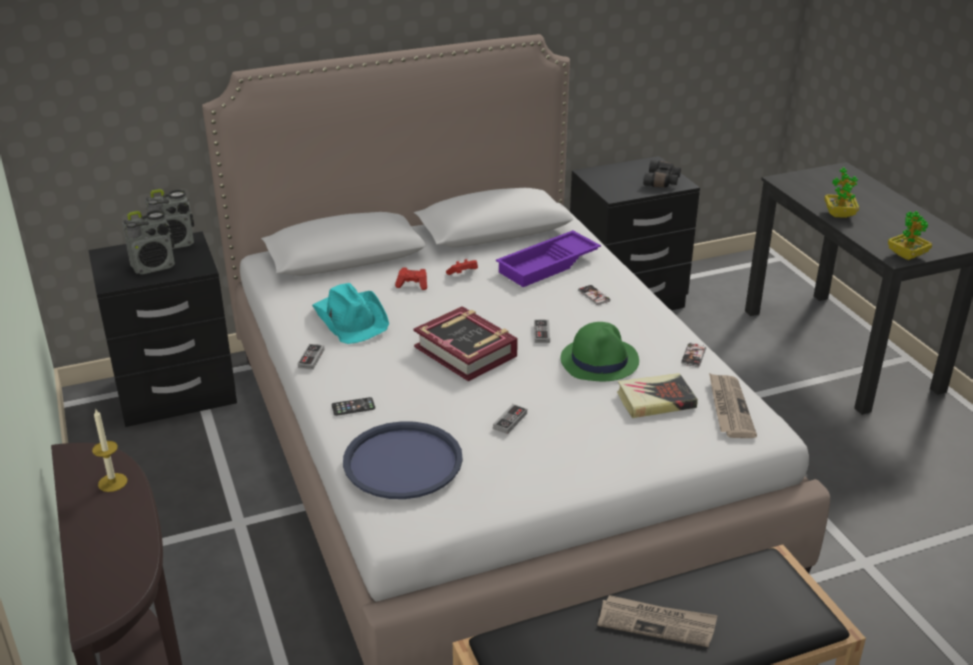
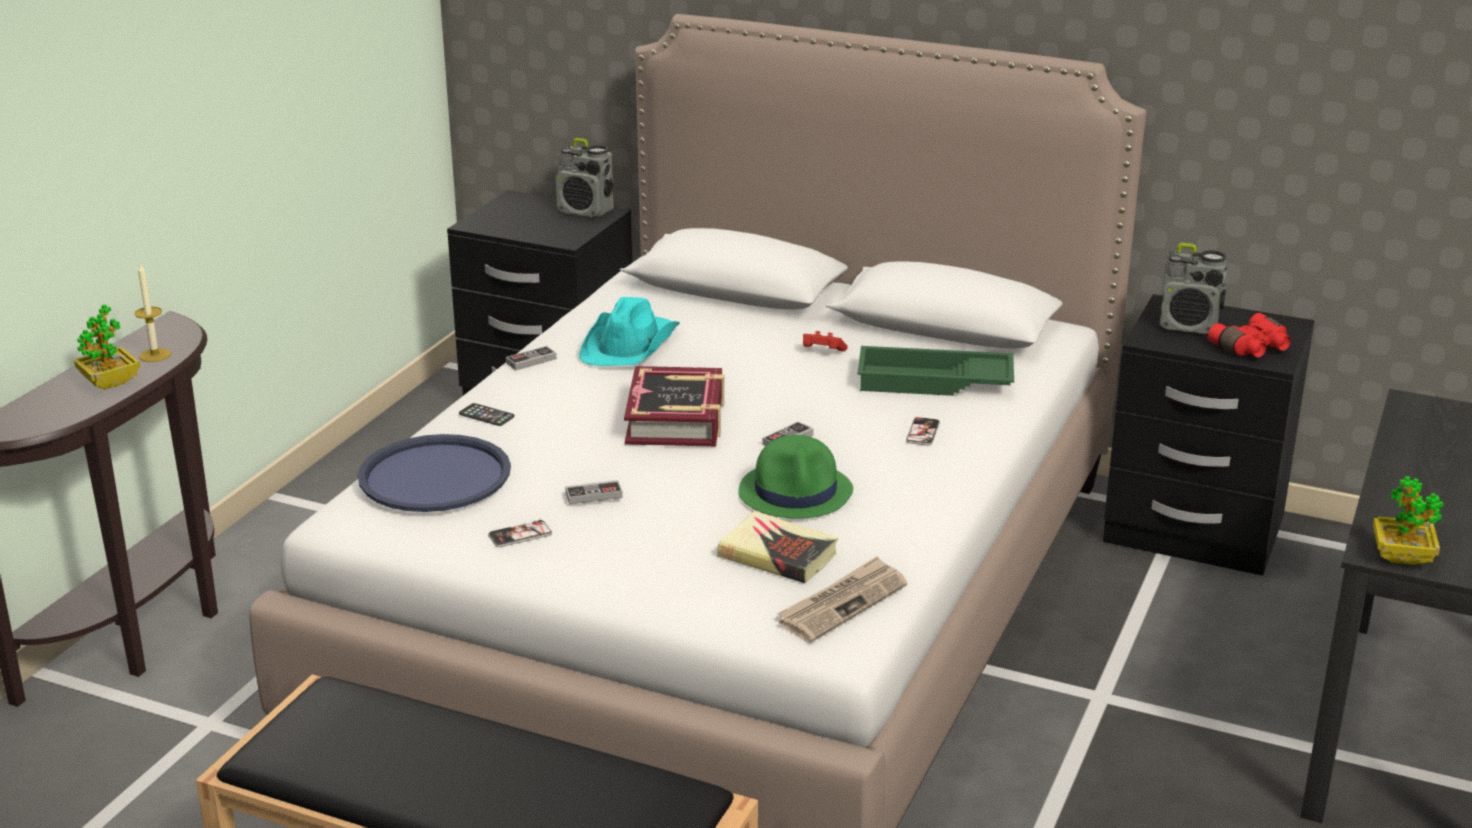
camera: 45 degrees right, 5 degrees down
(154, 266) = (532, 224): radio -> radio (1188, 326)
(413, 285) = (749, 340): red game controller -> none
(548, 265) = (933, 383): purple tray -> green tray
(657, 623) = (478, 765): newspaper -> none
(662, 181) = (1252, 348): black binoculars -> red binoculars
(693, 356) = (912, 539): phone -> phone (520, 535)
(839, 214) = (1408, 472): potted plant -> potted plant (110, 383)

